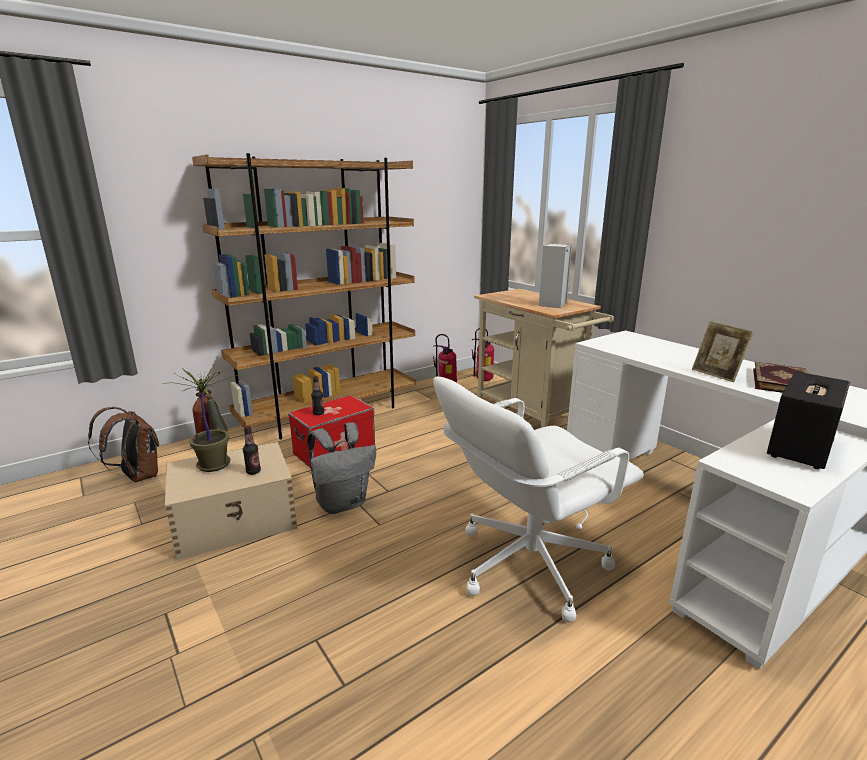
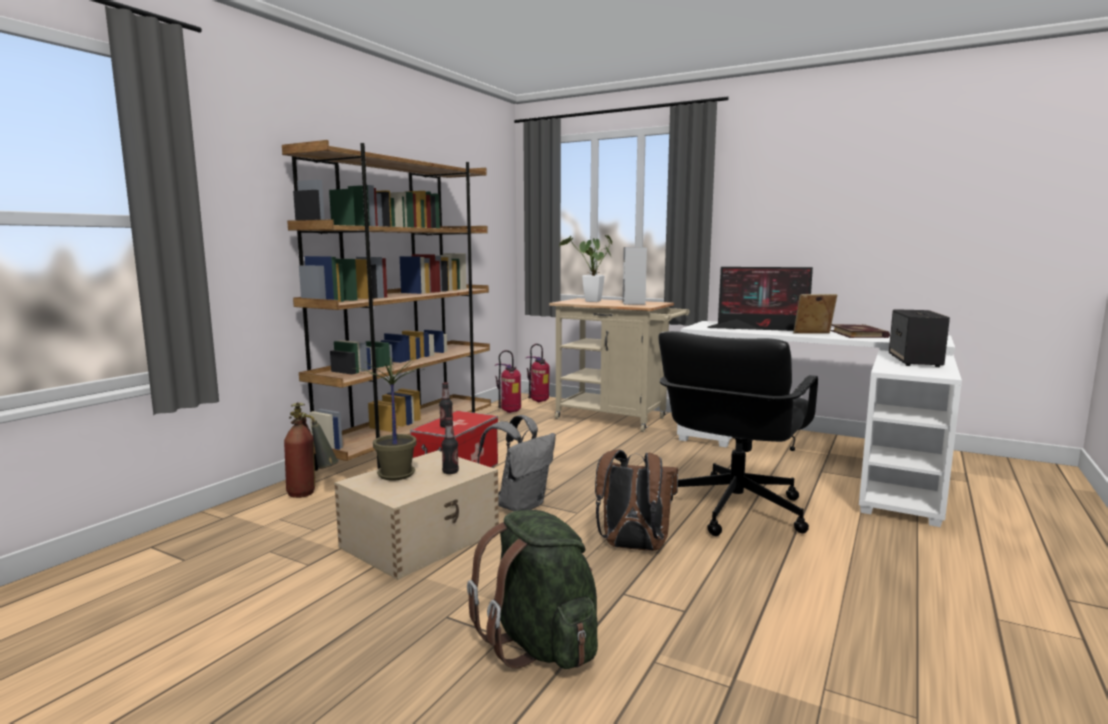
camera: 25 degrees left, 10 degrees down
(137, 476) = (238, 531): brown backpack -> brown backpack (632, 547)
(194, 673) = (540, 643): none -> green backpack
(517, 297) = (591, 301): none -> potted plant
(528, 563) = (733, 510): white office chair -> black office chair
(670, 355) = (764, 329): none -> monitor
(716, 374) = (813, 334): picture frame -> picture frame turned 150 degrees clockwise

